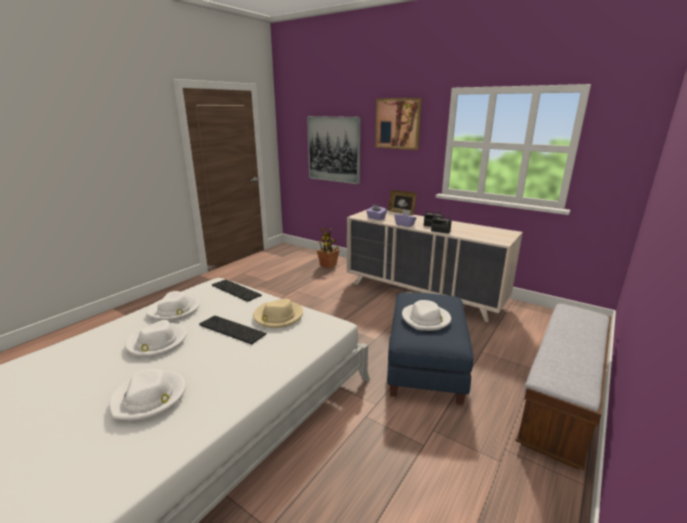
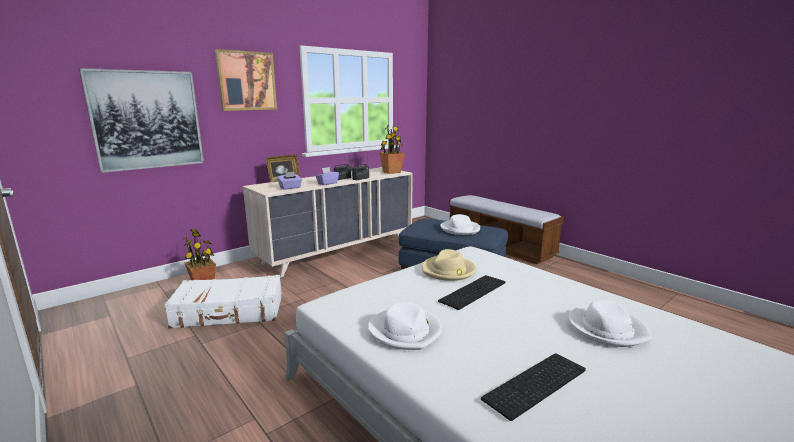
camera: 75 degrees left, 5 degrees down
(157, 342) = (499, 334): white hat -> none
(234, 290) = (364, 291): keyboard -> keyboard (536, 386)
(296, 282) = (229, 312): none -> white suitcase
(495, 238) = (391, 172): none -> potted plant

